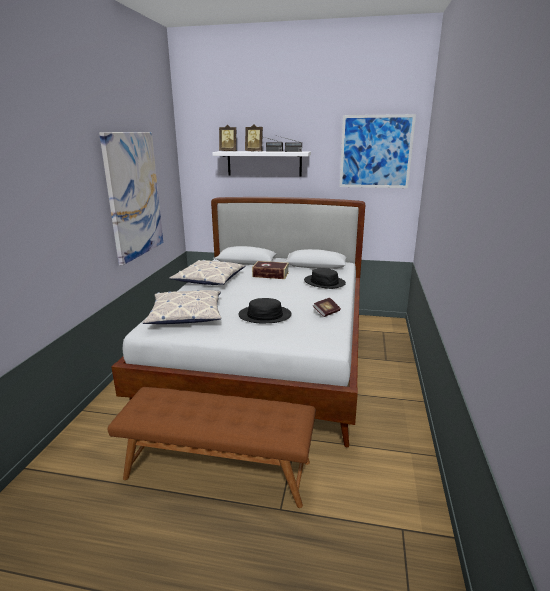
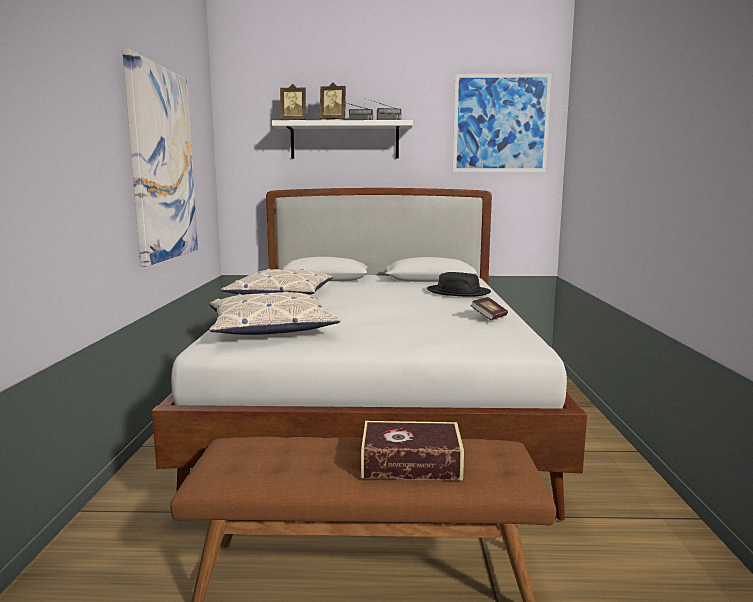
camera: 10 degrees left, 10 degrees down
(265, 315) = (398, 323): black hat -> none
(270, 274) = (372, 288): book -> book (411, 463)

